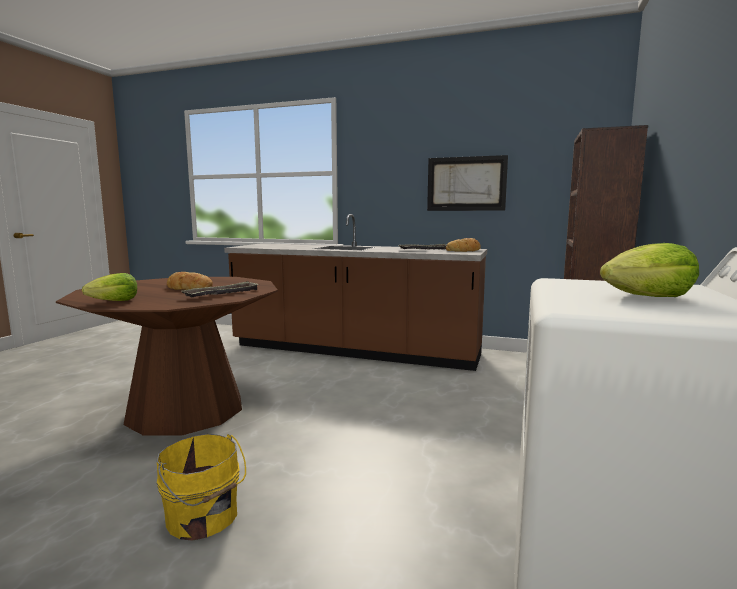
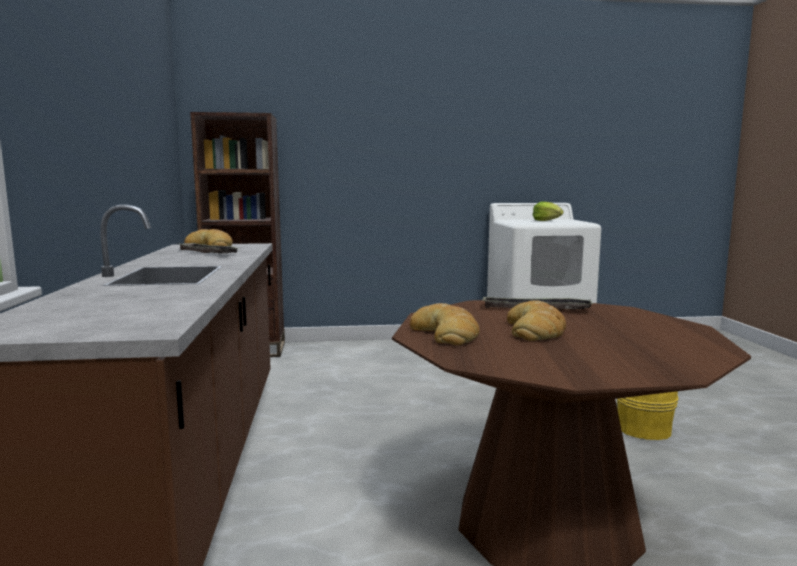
camera: 115 degrees left, 0 degrees up
(115, 301) = (669, 330): lettuce -> none
(220, 280) = (446, 333): none -> bread
(466, 184) = (123, 150): picture -> none

